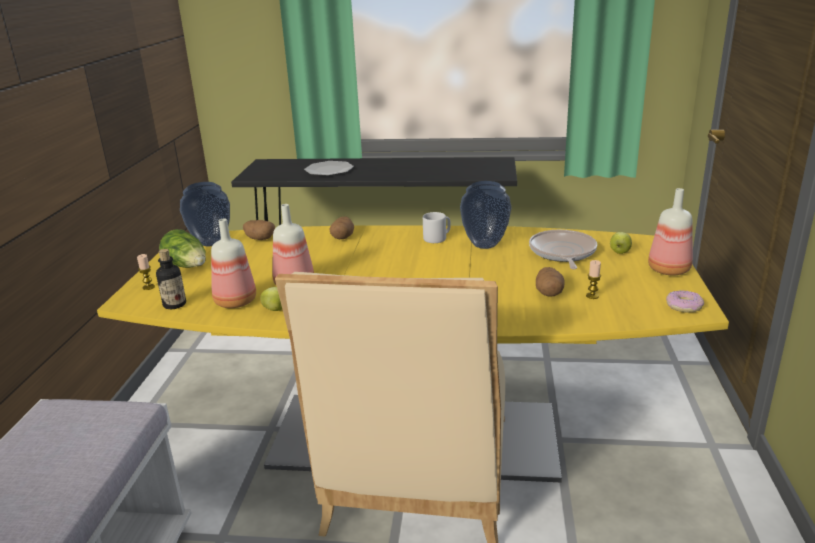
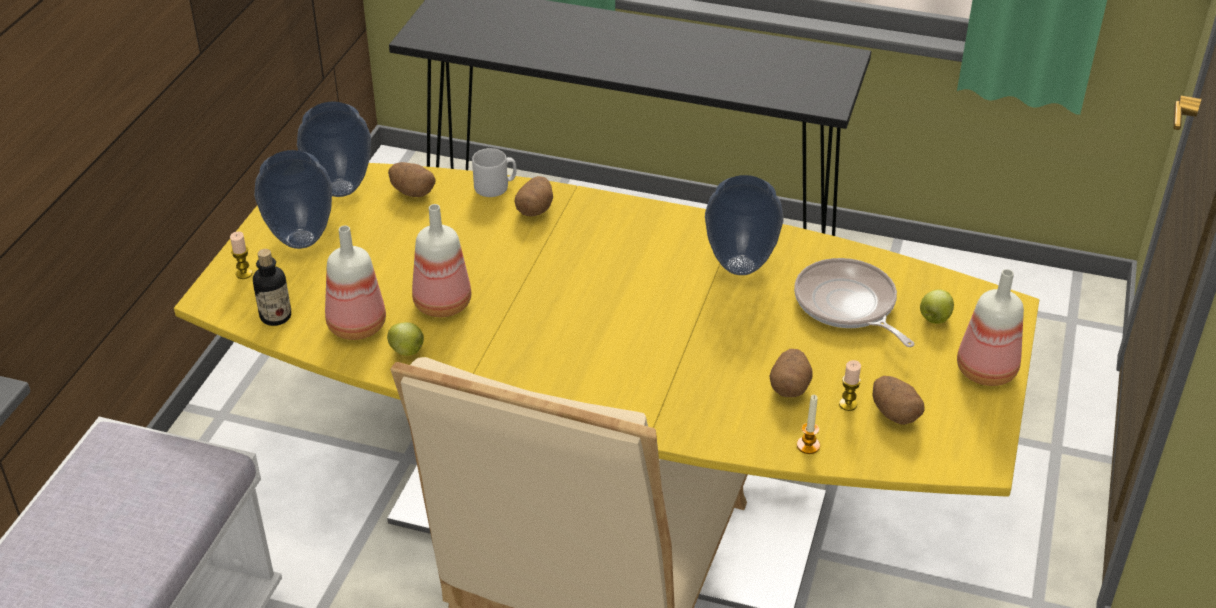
camera: 10 degrees right, 15 degrees up
(188, 267) = (301, 239): lettuce -> vase
(329, 170) = (550, 38): plate -> none
(437, 238) = (675, 237): grey mug -> grey mug (495, 187)
(562, 253) = (847, 305): frying pan -> frying pan turned 45 degrees counterclockwise
(579, 319) = (808, 445): none -> candle
(625, 296) = (894, 413): none -> potato
(683, 306) = (965, 448): donut -> none

